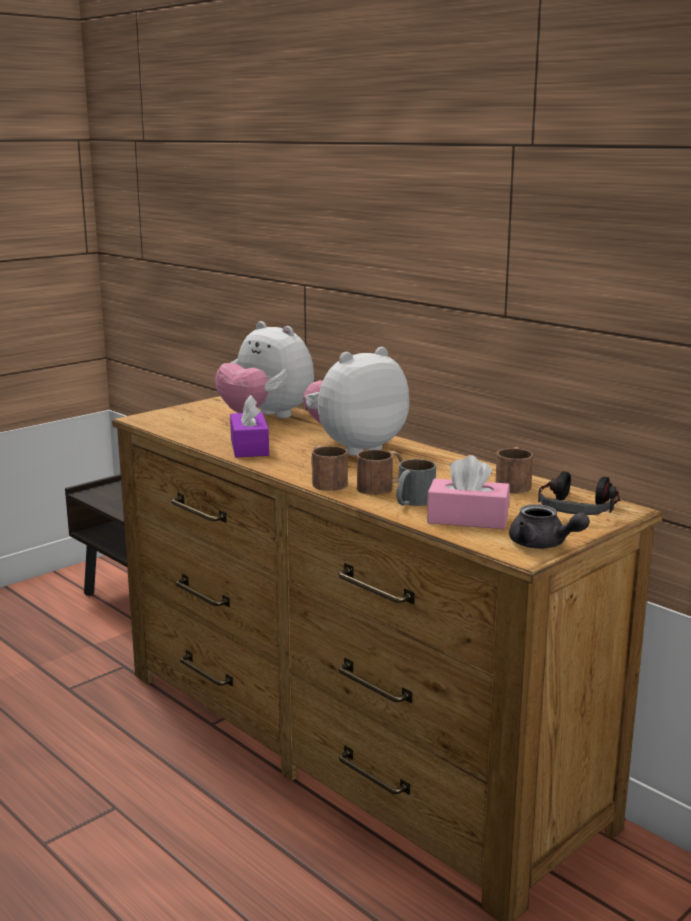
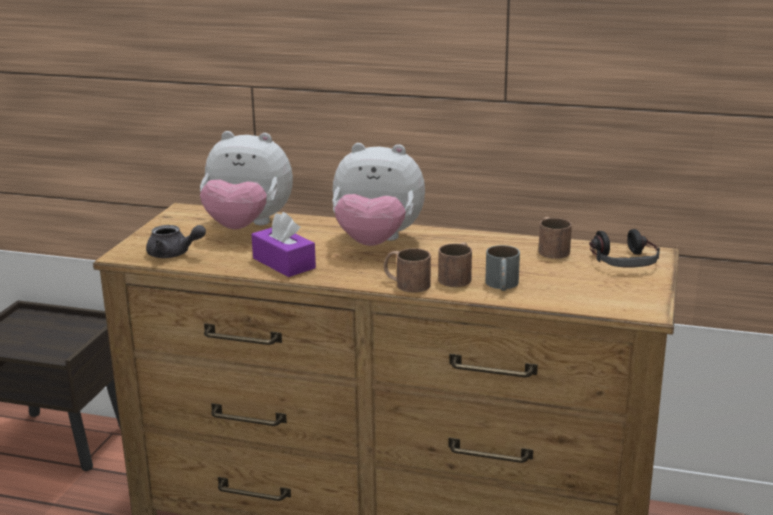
camera: 30 degrees left, 5 degrees up
(355, 447) = (376, 242): plush toy -> plush toy turned 105 degrees counterclockwise
(467, 519) = (565, 290): pink tissue box -> none
(543, 545) = (648, 299): grey teapot -> grey teapot (174, 254)

